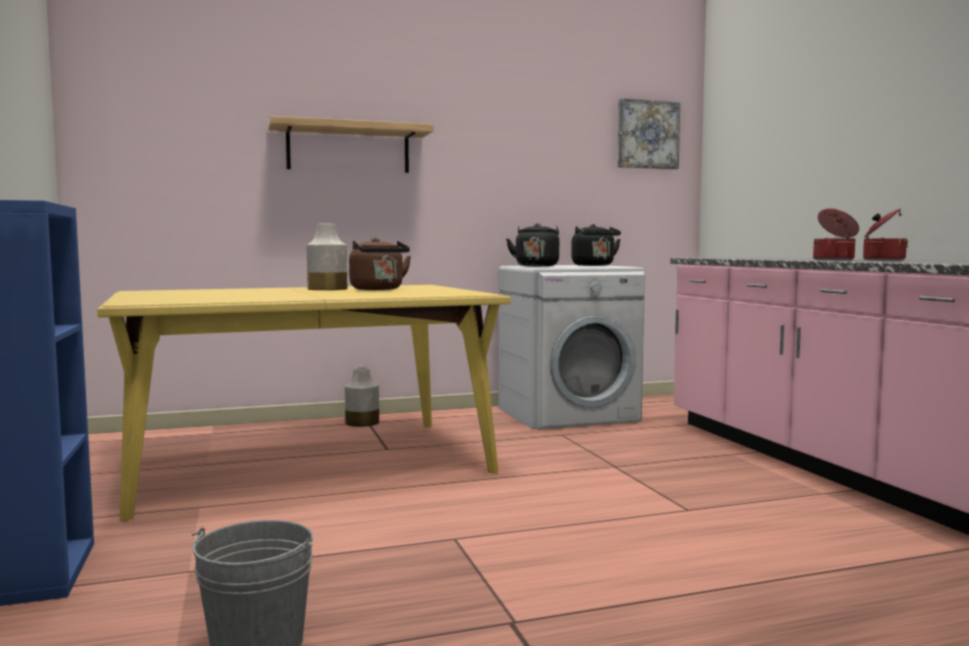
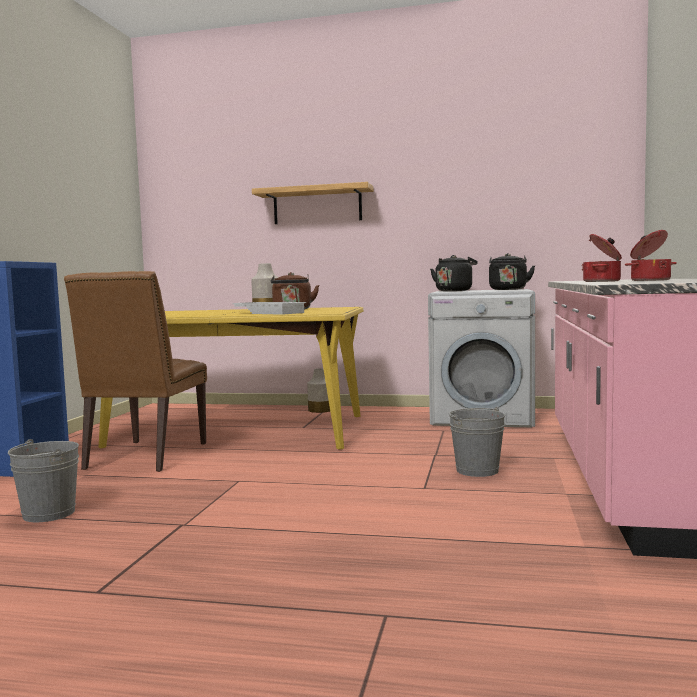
camera: 30 degrees right, 0 degrees up
(235, 521) = (147, 455): none -> brown chair
(383, 294) = (270, 313): none -> white tray
(647, 134) = (581, 168): picture -> none
(694, 479) = (477, 470): none -> grey bucket

